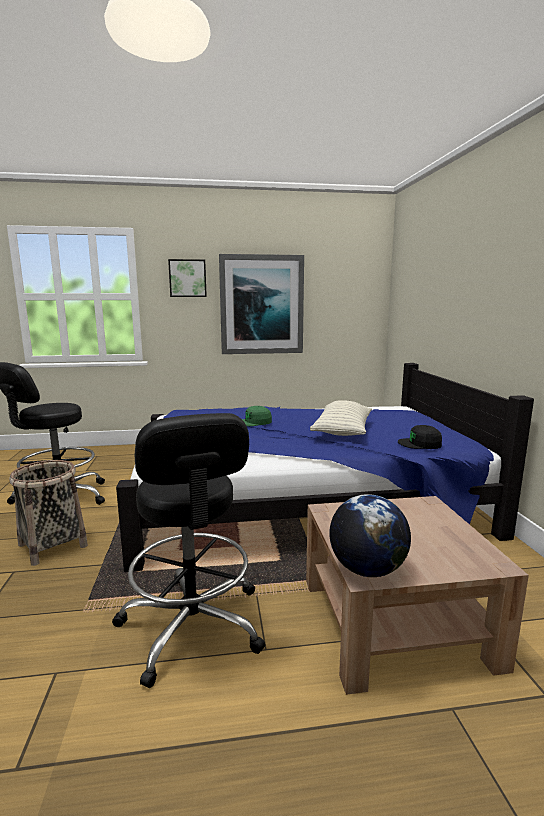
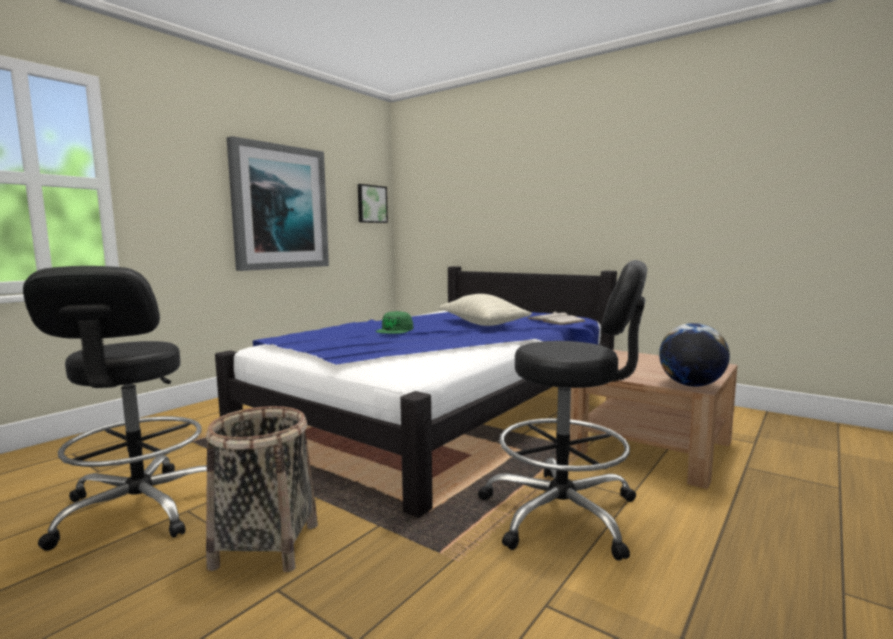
camera: 45 degrees left, 5 degrees down
(187, 278) = (186, 164): picture -> picture (371, 204)
(420, 444) = (556, 320): black cap -> white book

